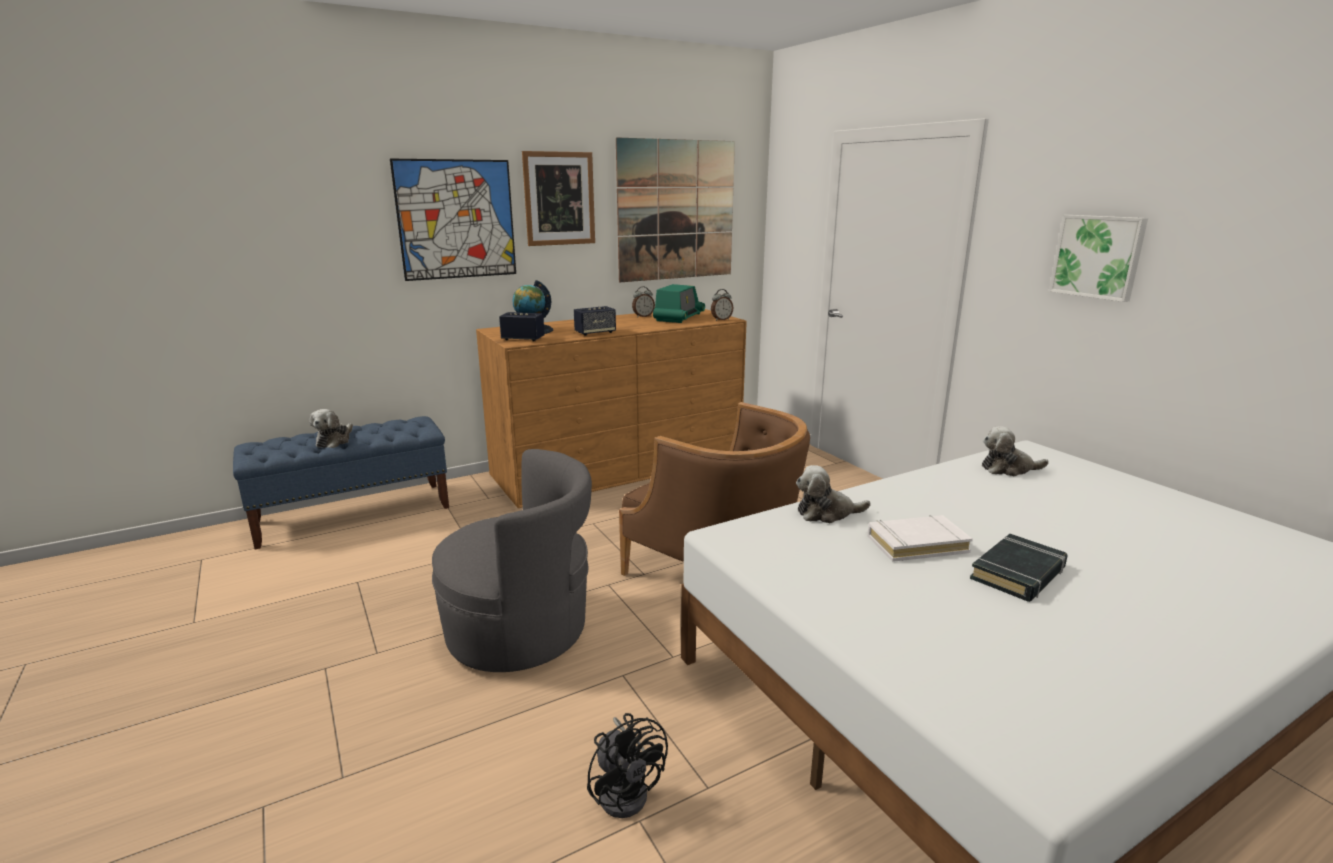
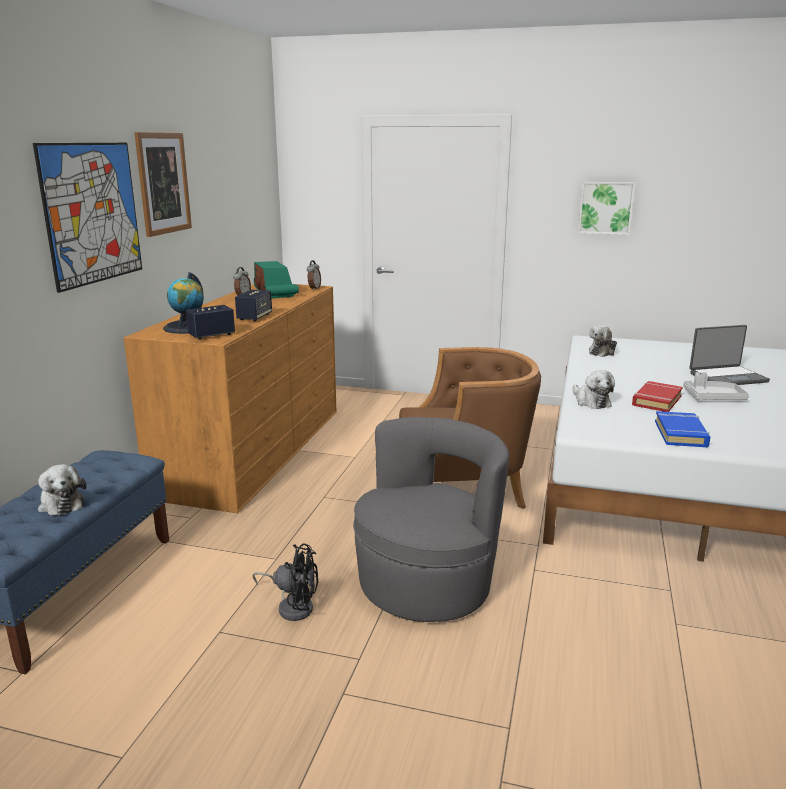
camera: 45 degrees left, 0 degrees up
(626, 789) = (646, 616): black fan -> black fan (292, 606)
(676, 210) = (234, 189): picture -> none
(827, 513) = (591, 402): plush toy -> plush toy turned 60 degrees counterclockwise
(835, 590) = (681, 434): none -> blue book
(916, 544) = (656, 401): white book -> red book
(1018, 573) = (713, 398): black book -> grey tray
(1130, 560) = (727, 377): none -> laptop

